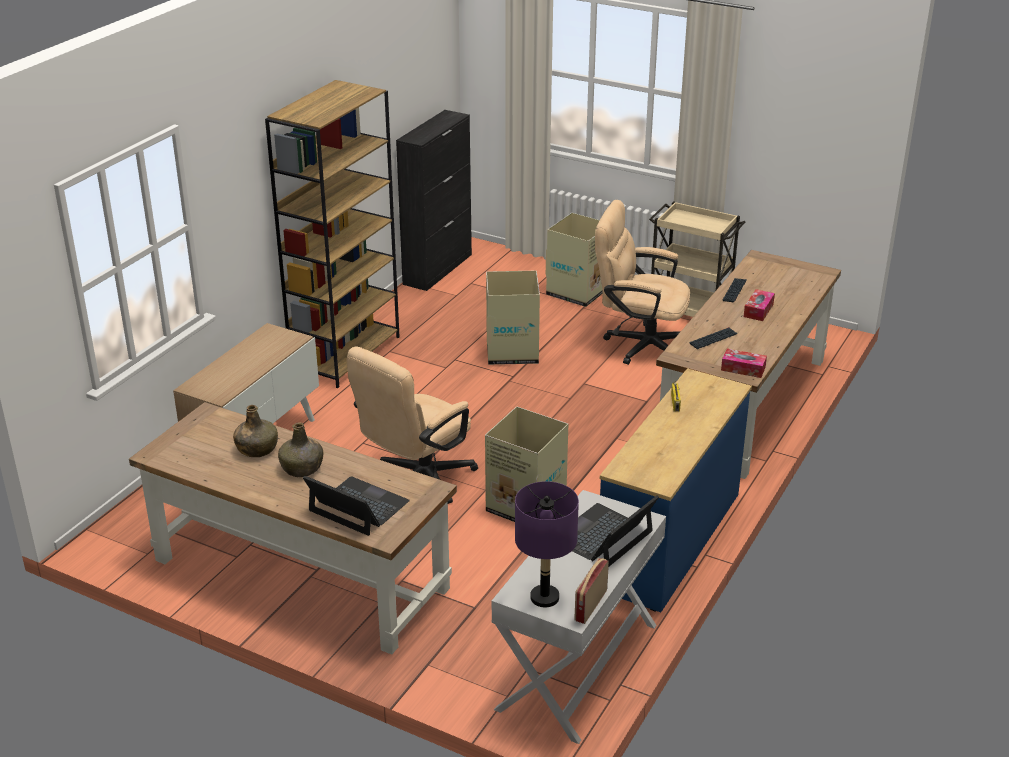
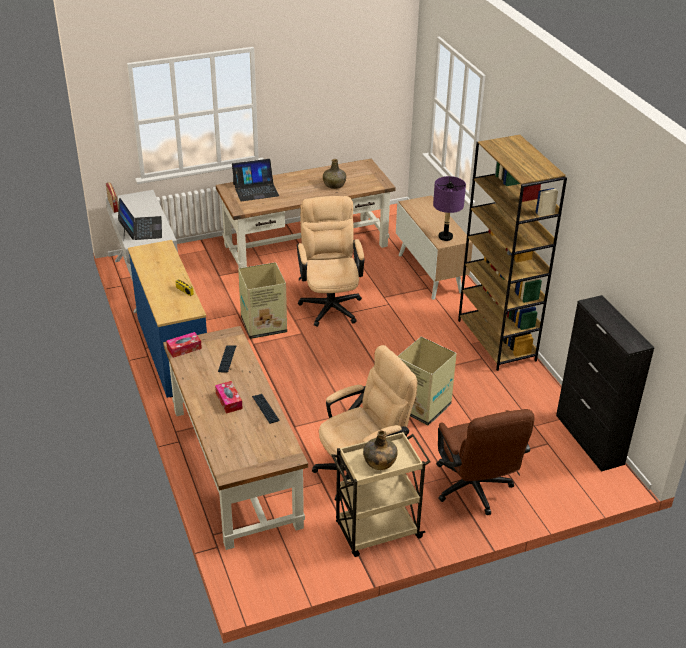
camera: 130 degrees right, 5 degrees up
(302, 468) = (303, 189): green bottle -> green bottle (379, 461)
(544, 598) = (134, 199): purple table lamp -> purple table lamp (445, 237)
(578, 292) = (475, 491): cardboard box -> brown office chair

